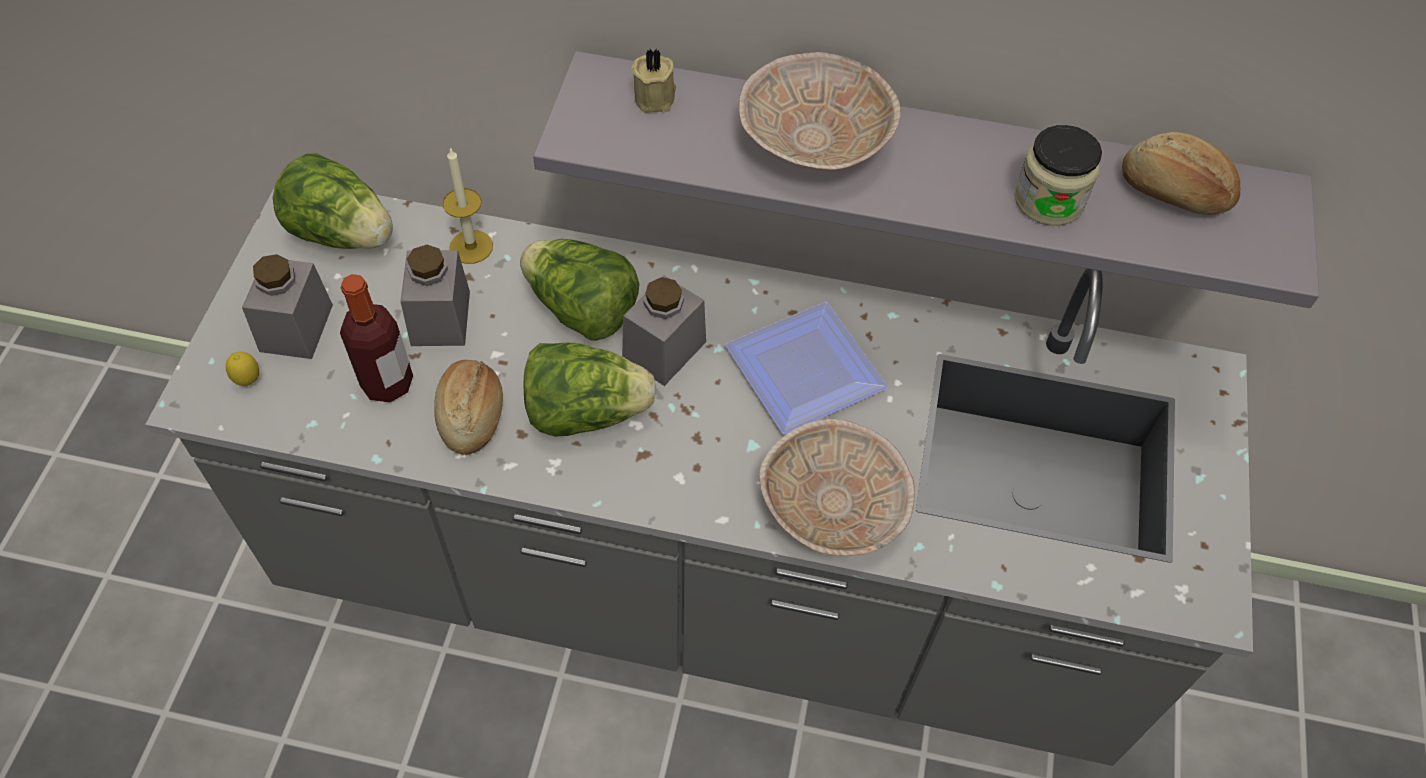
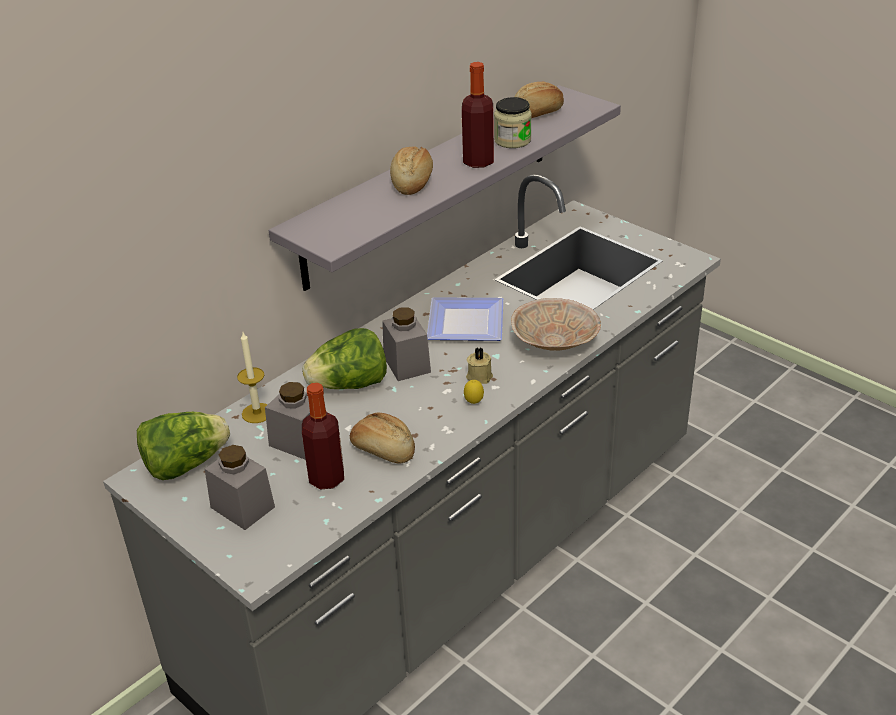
camera: 55 degrees left, 20 degrees down
(248, 381) = (264, 541): lemon -> lemon (474, 403)
(586, 412) = (422, 406): lettuce -> none
(656, 97) = (333, 215): beige candle -> beige candle (479, 376)
(815, 139) = (412, 182): beige bowl -> bread
(941, 188) = (478, 162): none -> bottle

